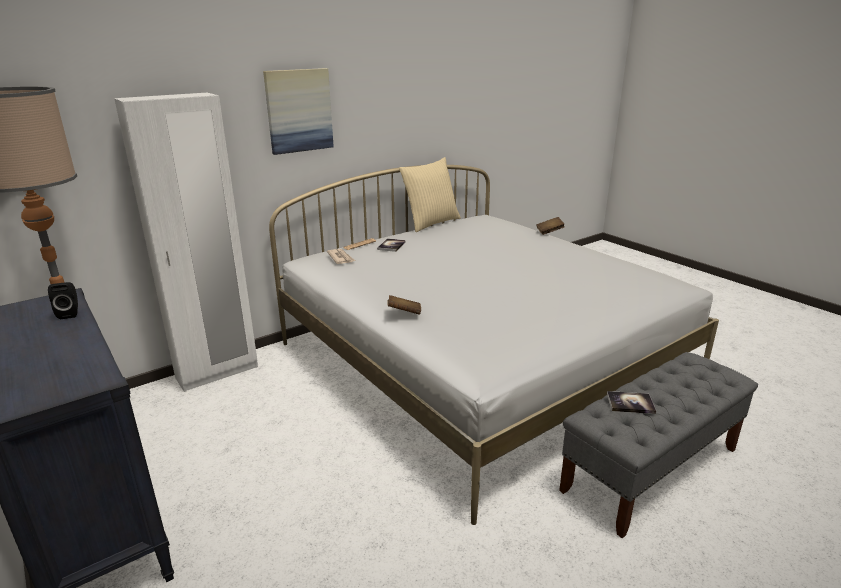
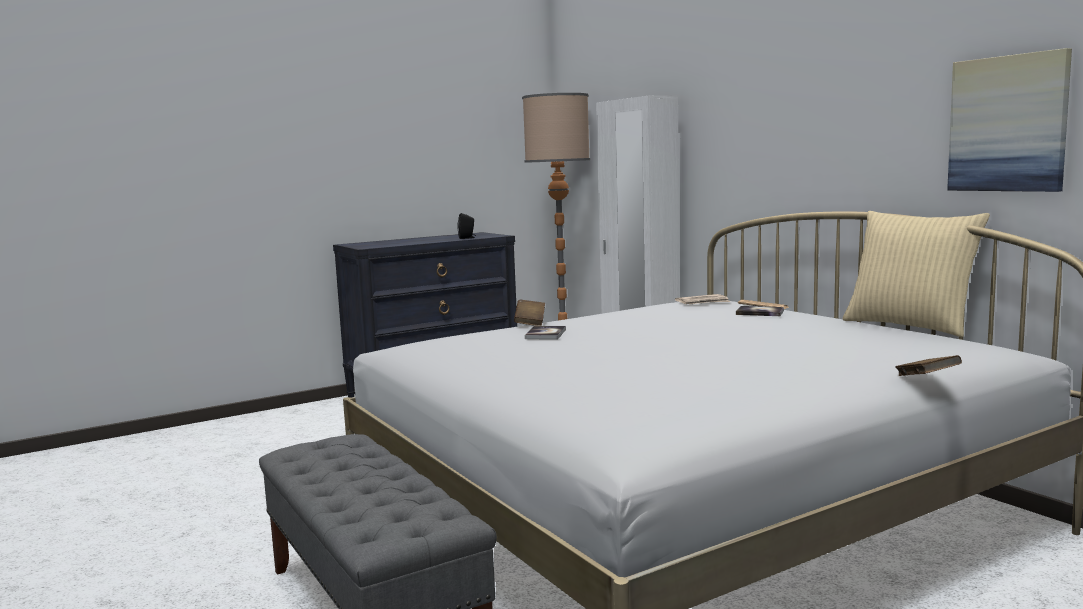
camera: 95 degrees right, 15 degrees down
(299, 111) = (761, 116): picture -> picture (1008, 124)
(630, 403) = (359, 458): book -> book (545, 334)

